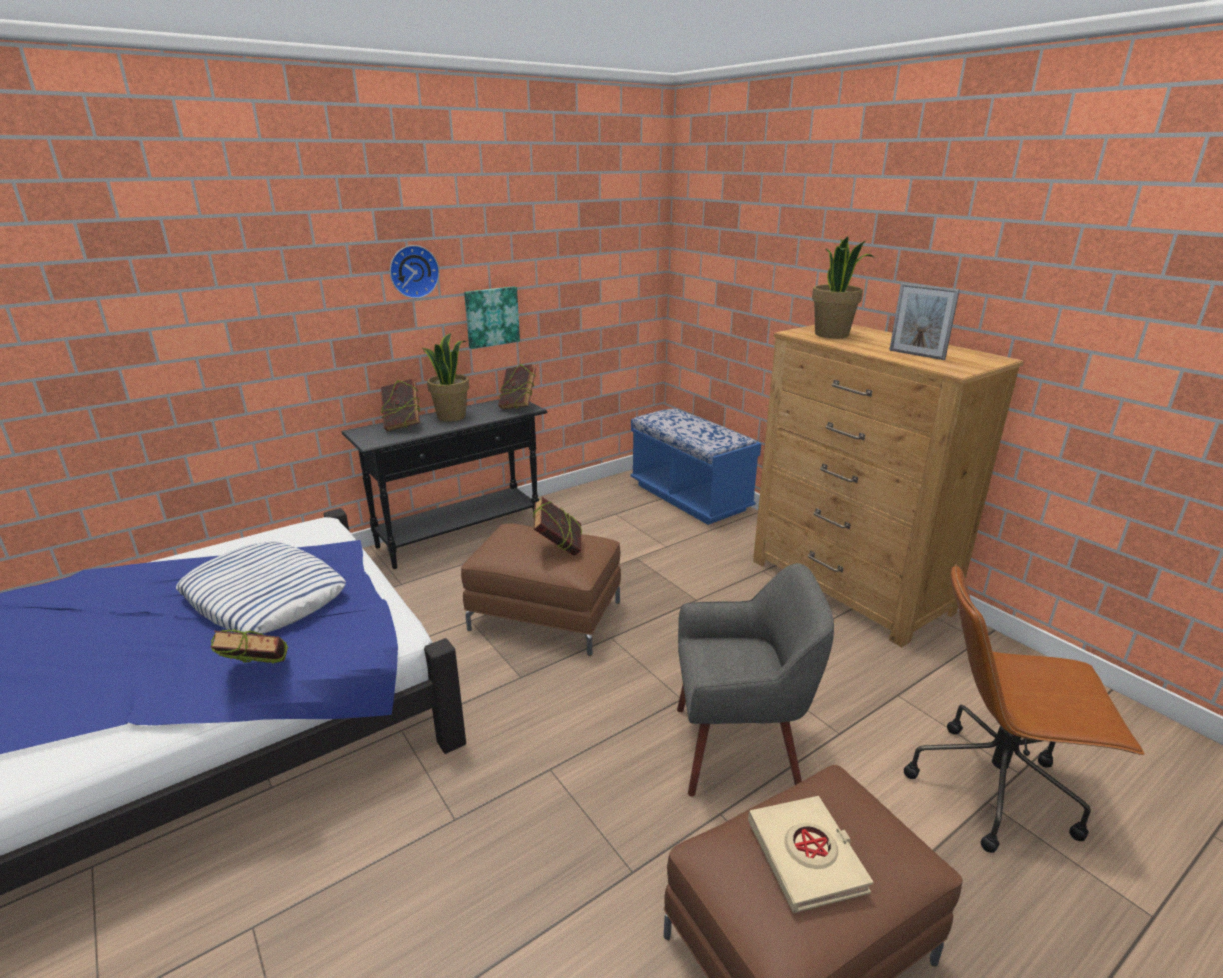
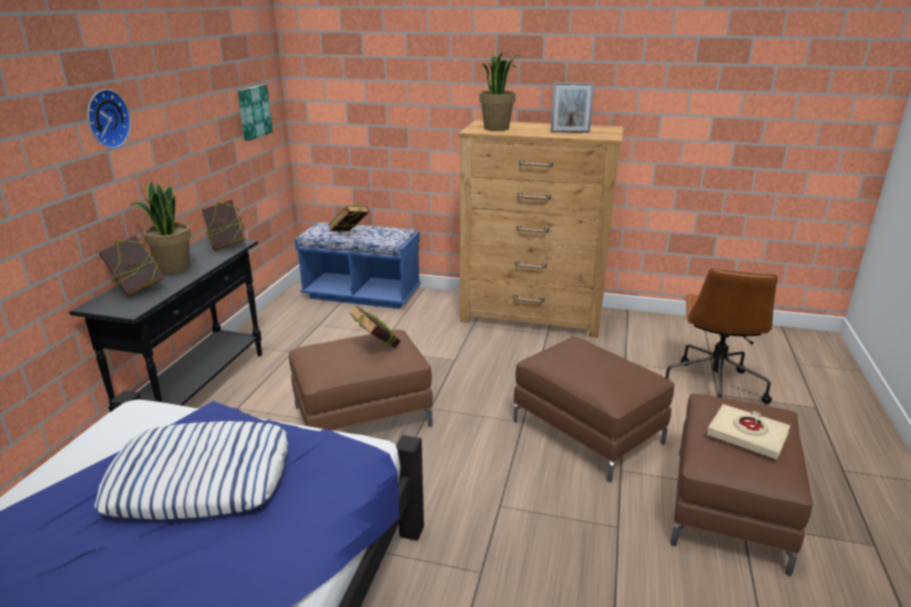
camera: 40 degrees left, 0 degrees up
(259, 677) = (314, 530): book -> book (349, 235)
(491, 316) = (174, 159): picture -> picture (253, 112)
(738, 748) = (587, 432): grey armchair -> brown ottoman
(994, 788) = (713, 386): brown office chair -> brown office chair turned 45 degrees counterclockwise

